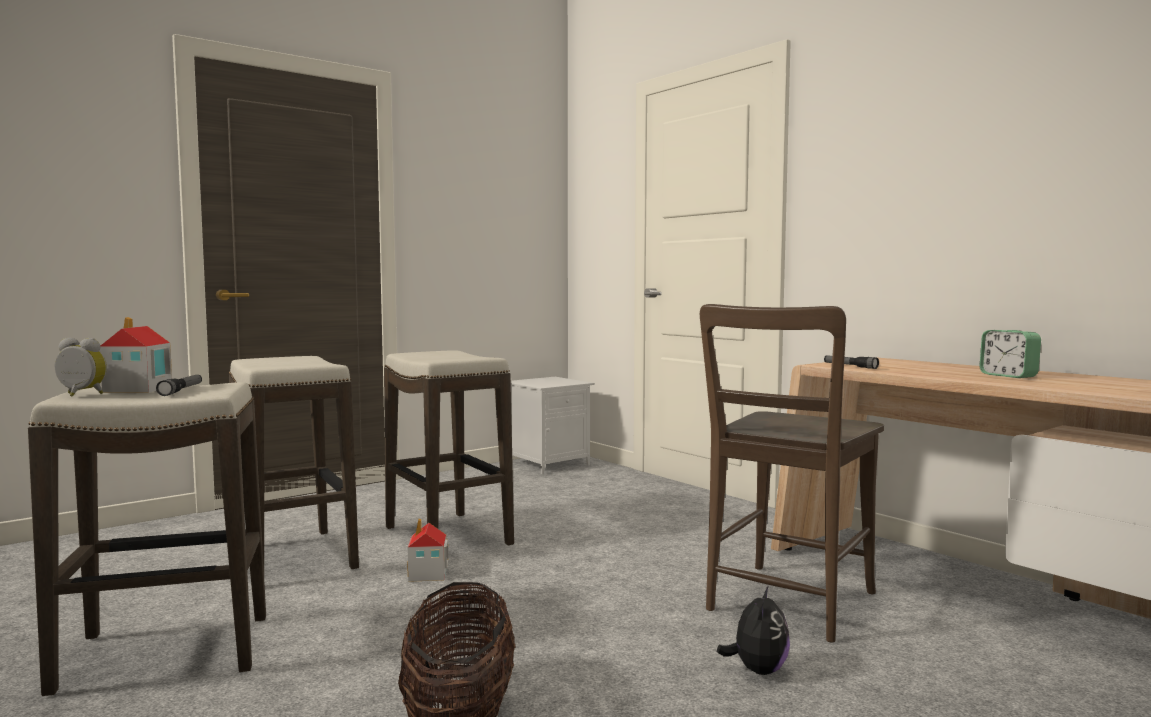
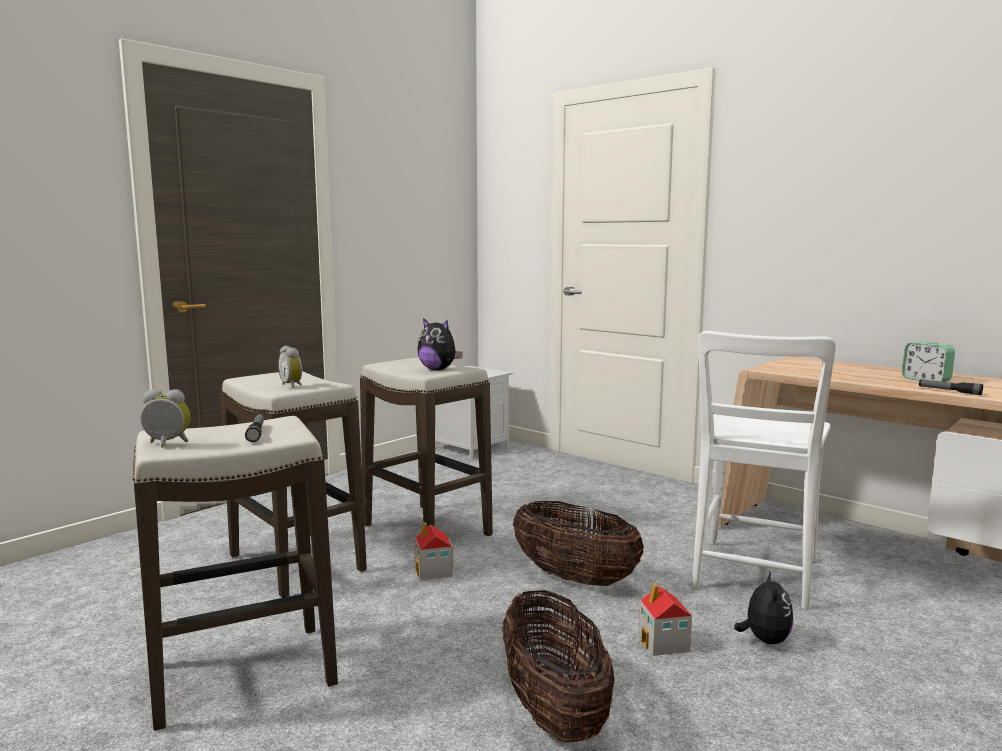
camera: 10 degrees left, 5 degrees up
(138, 389) = (209, 432): toy house -> toy house (664, 643)
(285, 364) = (292, 386): none -> alarm clock
(455, 358) = (438, 369): none -> plush toy
(575, 591) = (574, 578): none -> basket
(787, 604) = (753, 577): brown chair -> white chair
(850, 366) = (790, 371): flashlight -> flashlight (949, 391)

